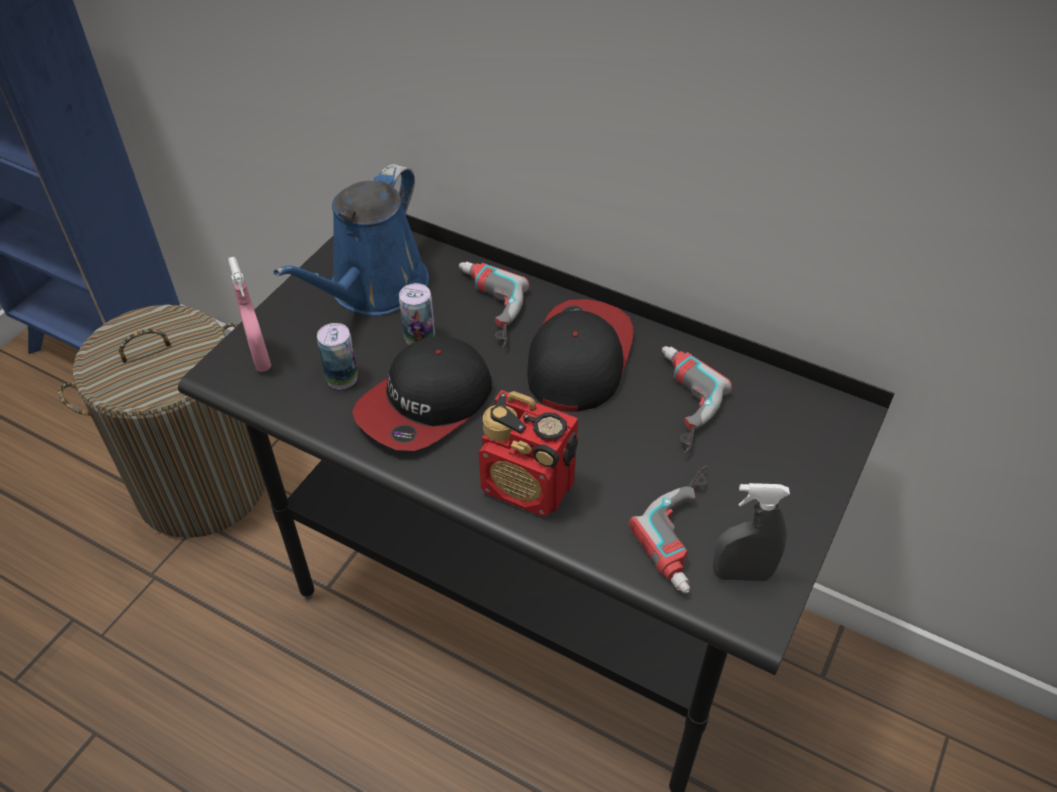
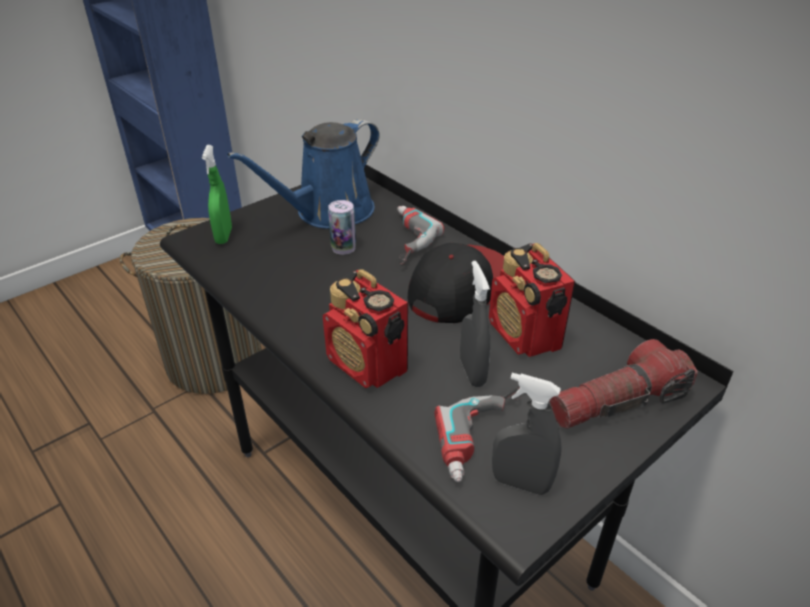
camera: 20 degrees right, 10 degrees down
(260, 357) = (224, 236): pink spray bottle -> green spray bottle
(342, 378) = (271, 260): can -> none
(426, 404) = (322, 290): cap -> none
(641, 463) = (472, 372): none -> grey spray bottle
(675, 403) = (525, 336): power drill -> radio
(796, 456) = (618, 402): none -> flashlight

